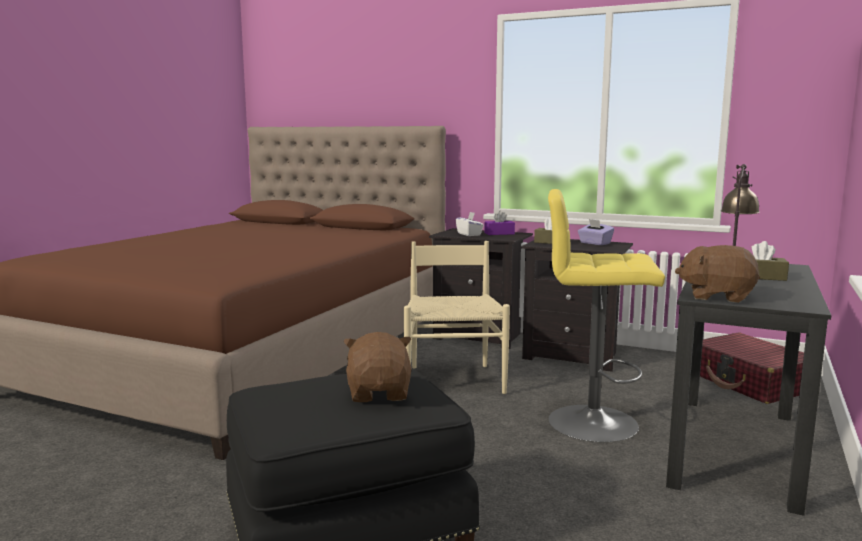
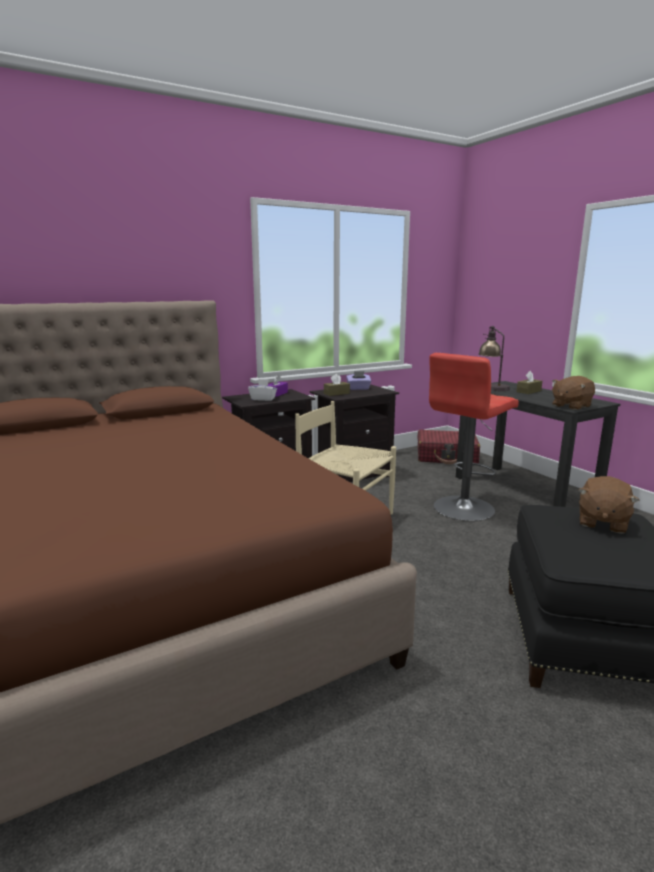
camera: 55 degrees left, 5 degrees up
(379, 393) = (602, 522): brown plush toy -> brown plush toy turned 90 degrees counterclockwise
(591, 423) = (462, 508): yellow stool -> red stool

